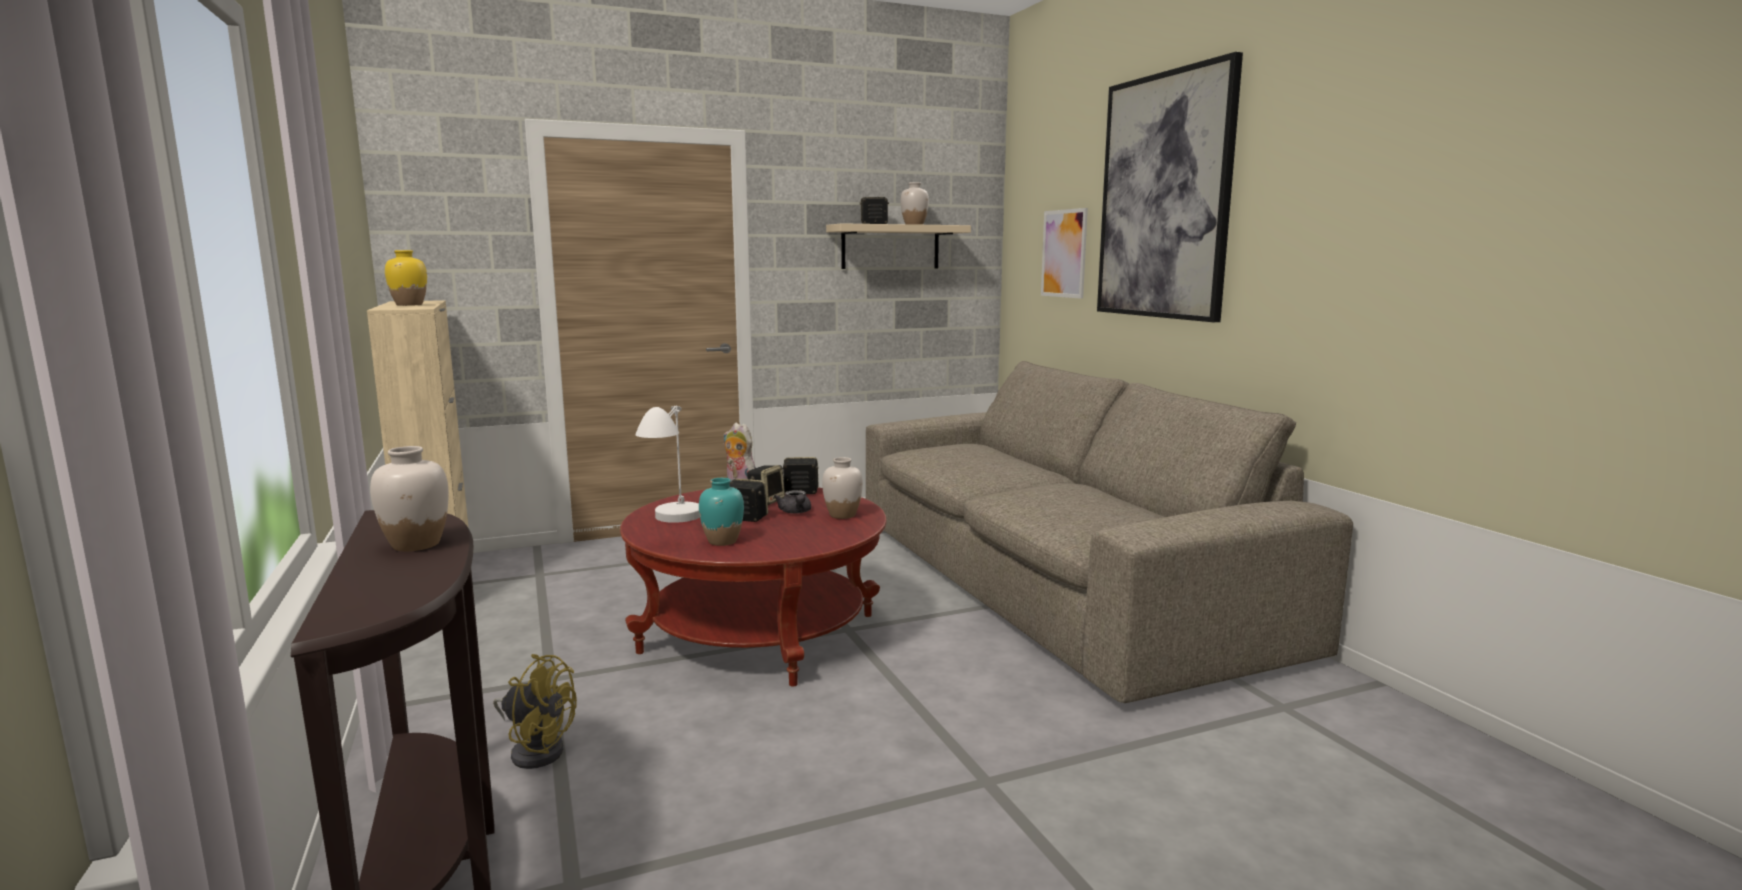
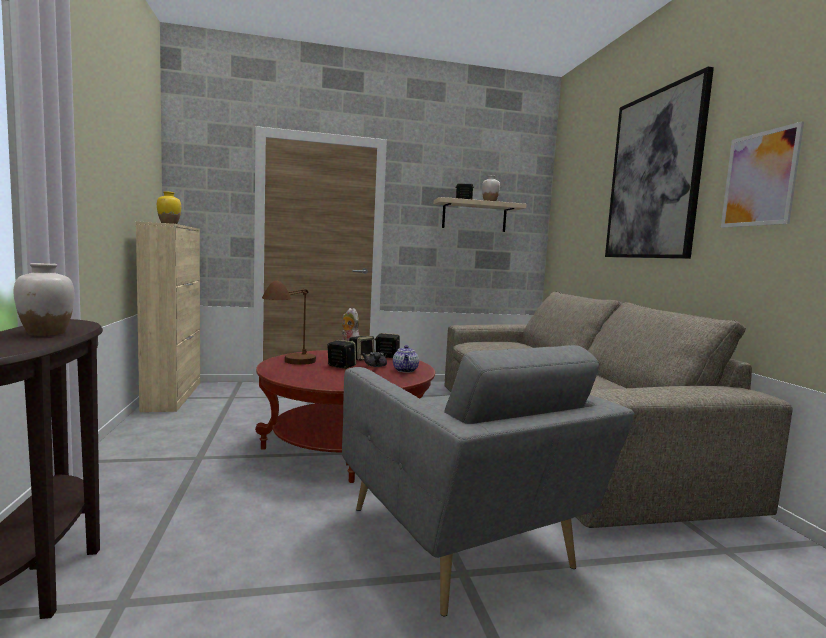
camera: 10 degrees right, 5 degrees down
(536, 749) = (161, 501): yellow fan -> none
(673, 528) = (290, 367): white table lamp -> brown table lamp
(723, 541) = (316, 376): turquoise vase -> none
(842, 515) = (405, 370): white vase -> teapot
(972, 744) = (462, 542): none -> grey armchair
(1064, 253) = (586, 221): picture -> picture (759, 179)

